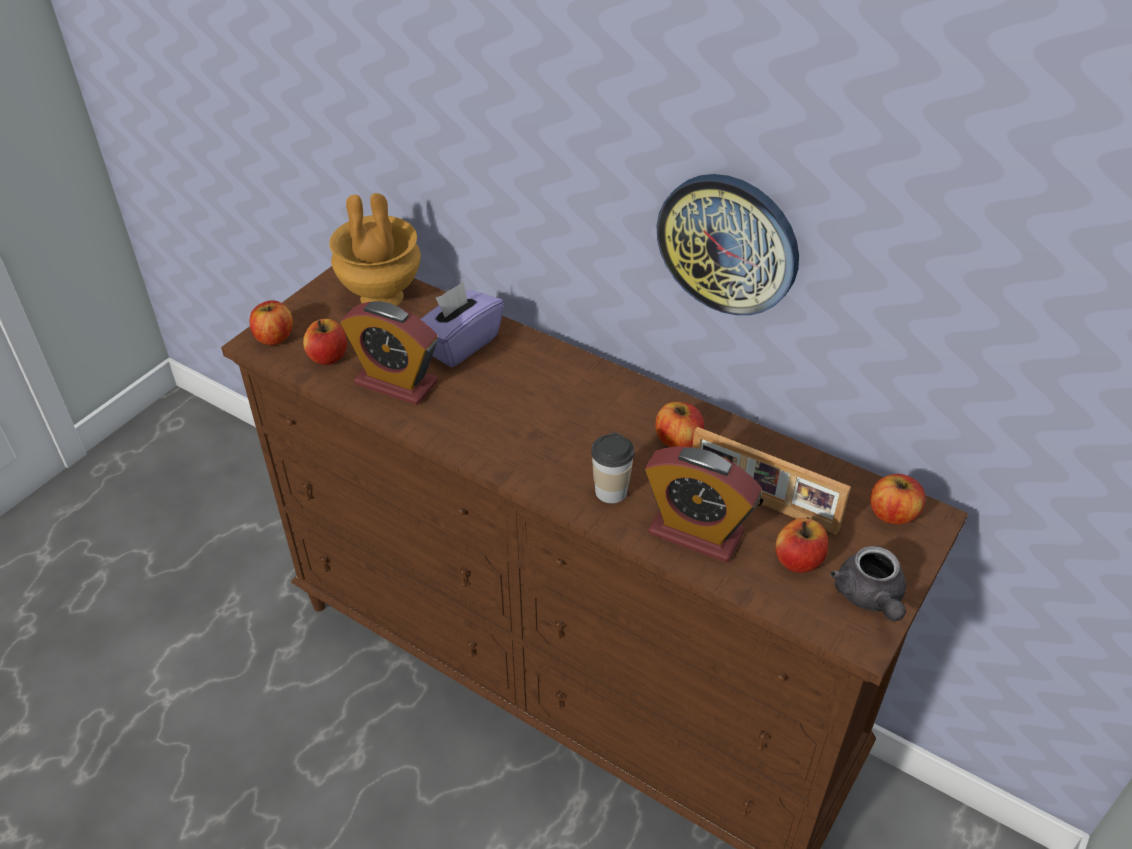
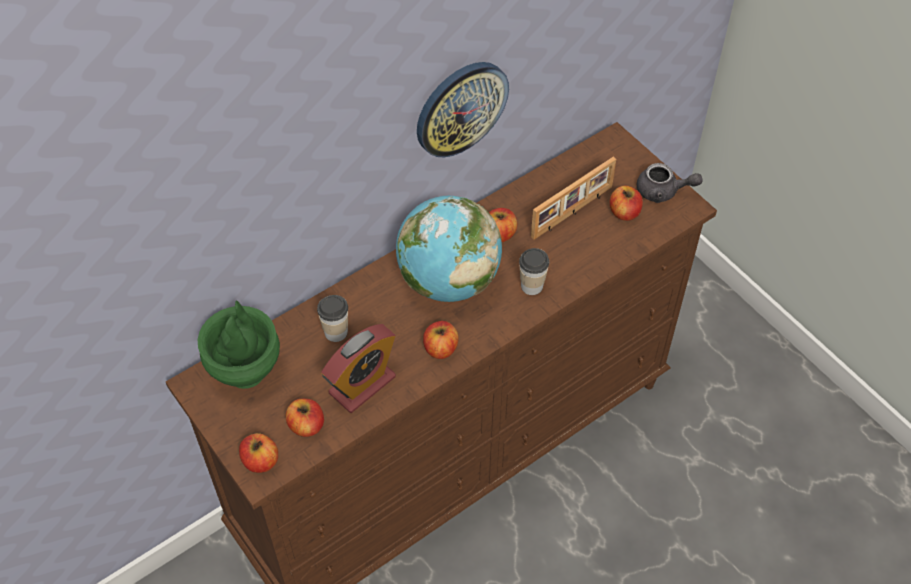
camera: 70 degrees left, 10 degrees up
(380, 297) = (246, 373): brown vase -> green vase
(459, 344) = (336, 332): purple tissue box -> cup
(578, 413) = (448, 280): none -> globe
(695, 533) = (584, 254): alarm clock -> none
(892, 513) = (605, 155): apple -> apple (440, 348)

